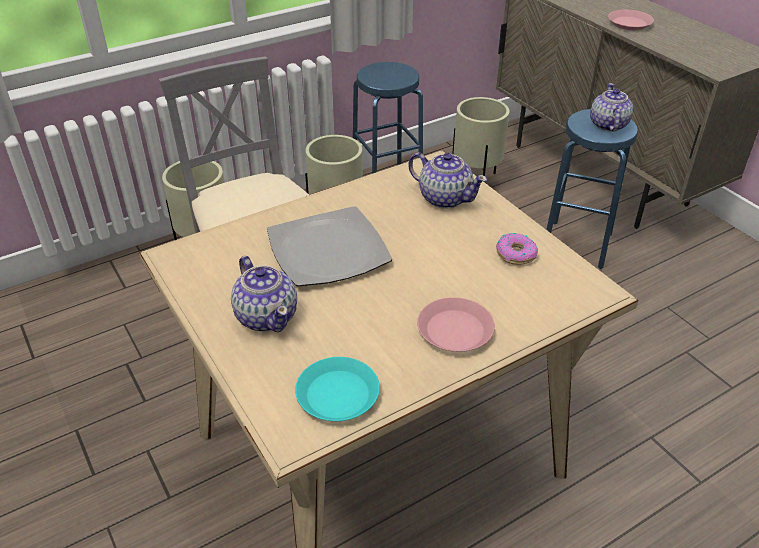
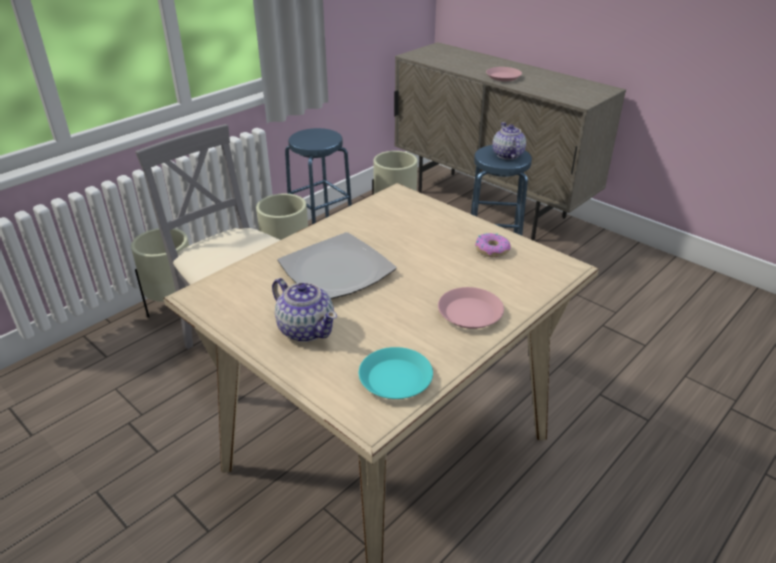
camera: 15 degrees left, 5 degrees down
(444, 198) = (416, 217): teapot -> none

